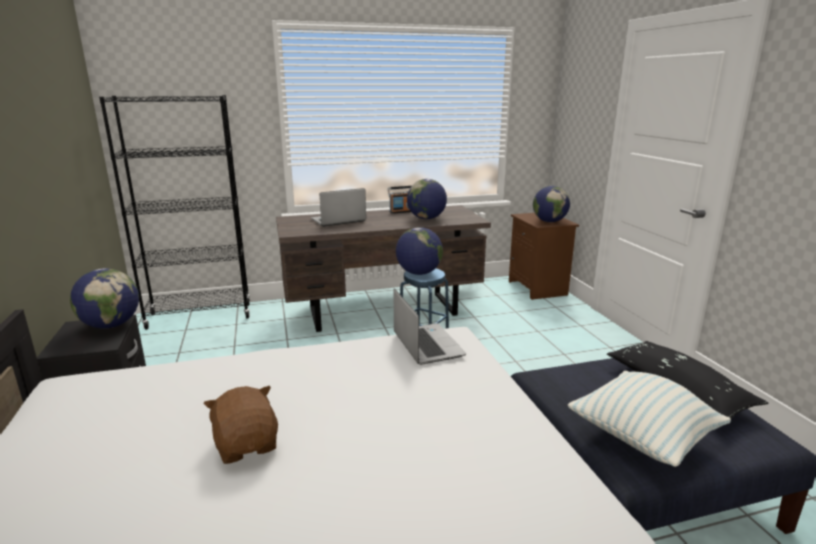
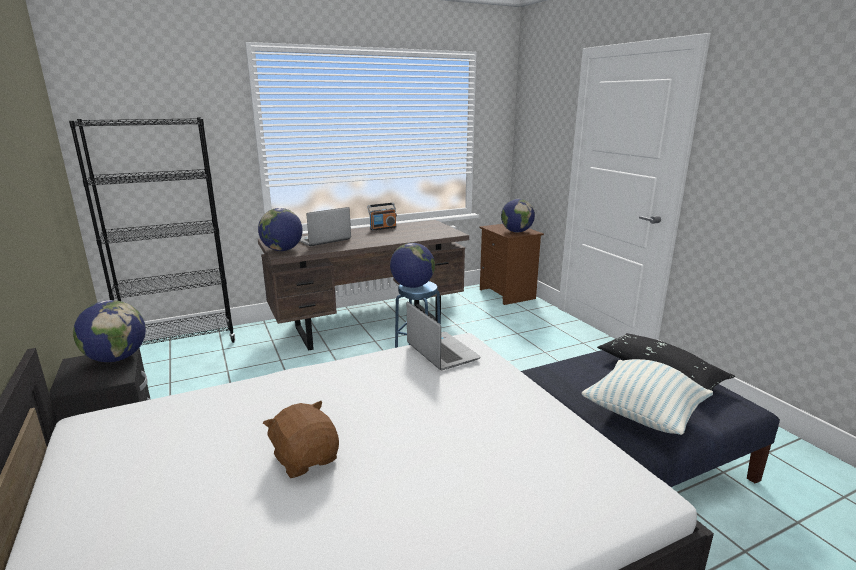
camera: 10 degrees left, 0 degrees up
(426, 218) = (408, 234): globe -> globe (282, 250)

